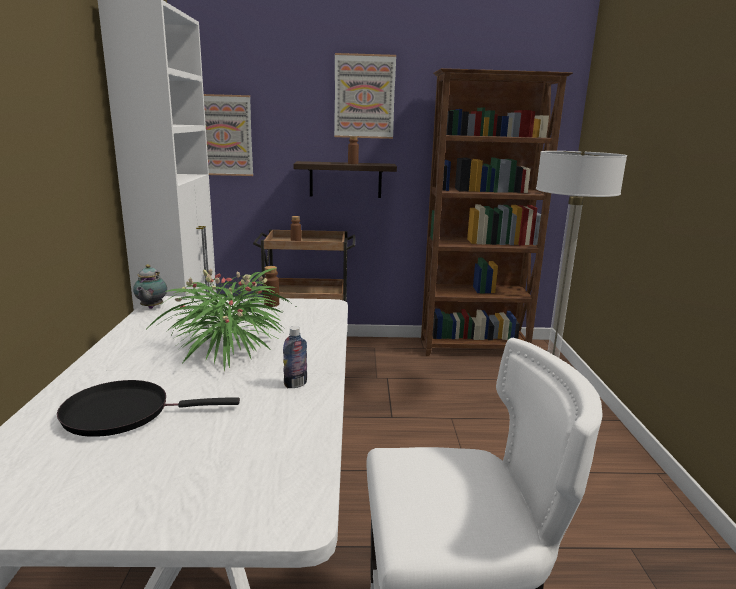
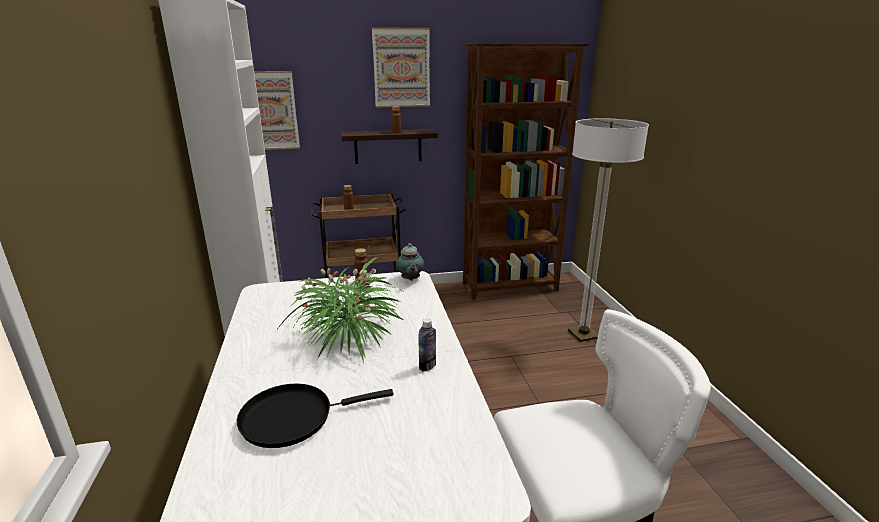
camera: 10 degrees left, 5 degrees up
(151, 308) = (252, 299): teapot -> teapot (410, 279)

